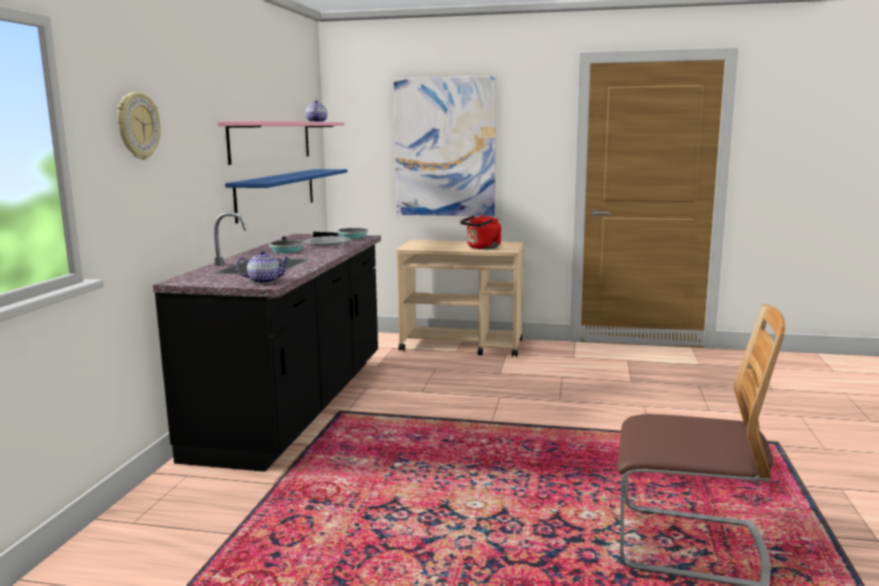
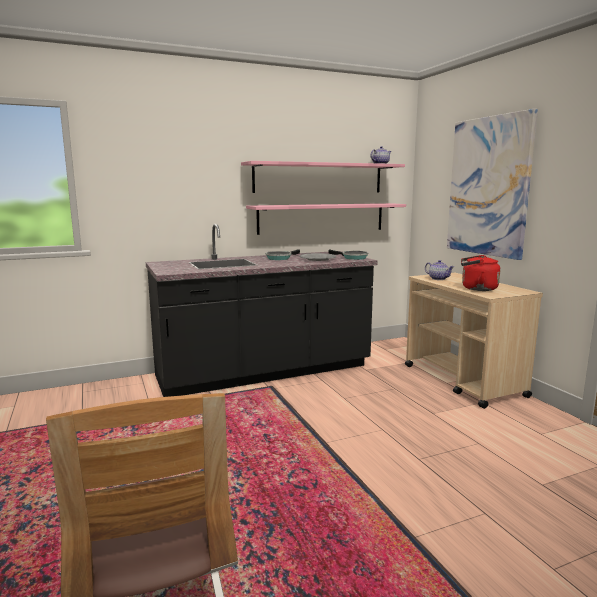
camera: 55 degrees right, 0 degrees up
(137, 126) = (145, 163): wall clock -> none
(264, 281) = (176, 270): teapot -> teapot (438, 279)
(277, 193) = (322, 218): blue shelf -> pink shelf

